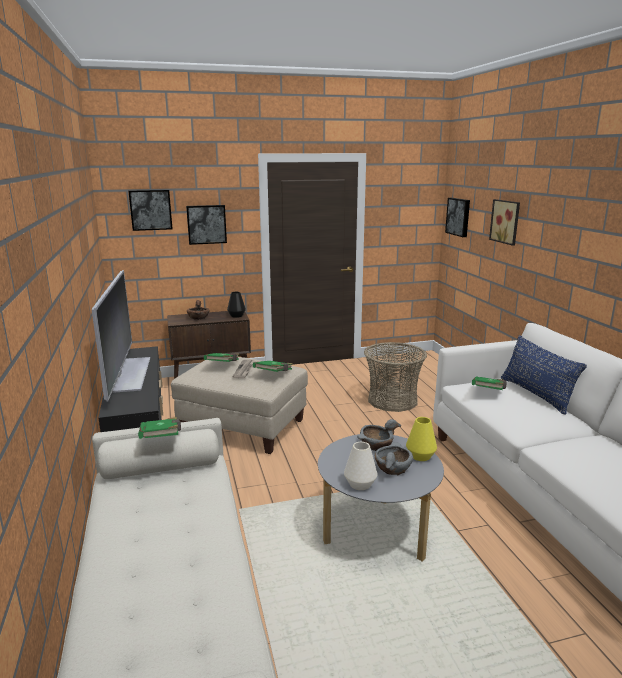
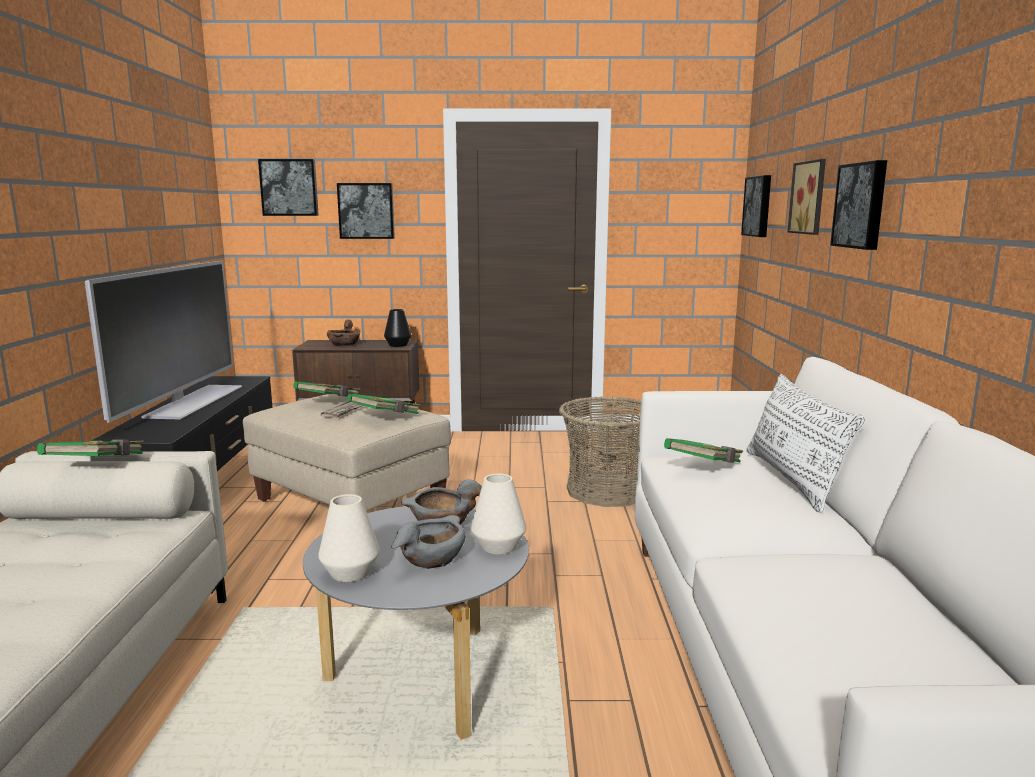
camera: 15 degrees right, 5 degrees down
(420, 456) = (498, 546): yellow vase -> white vase
(536, 394) = (792, 479): blue pillow -> white pillow
(549, 235) = (862, 205): none -> picture

